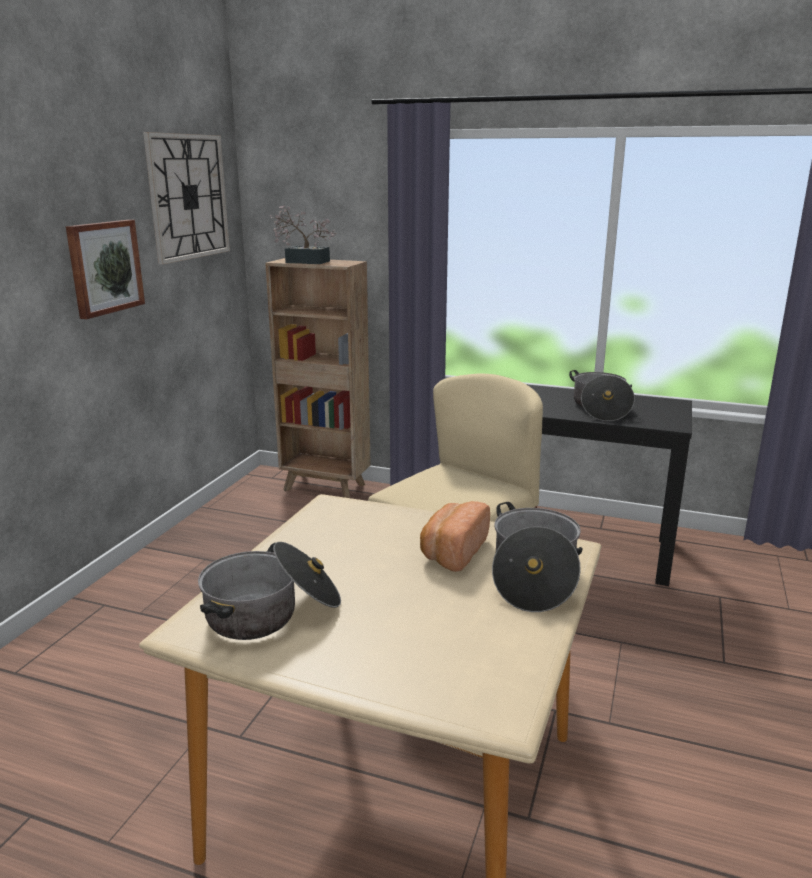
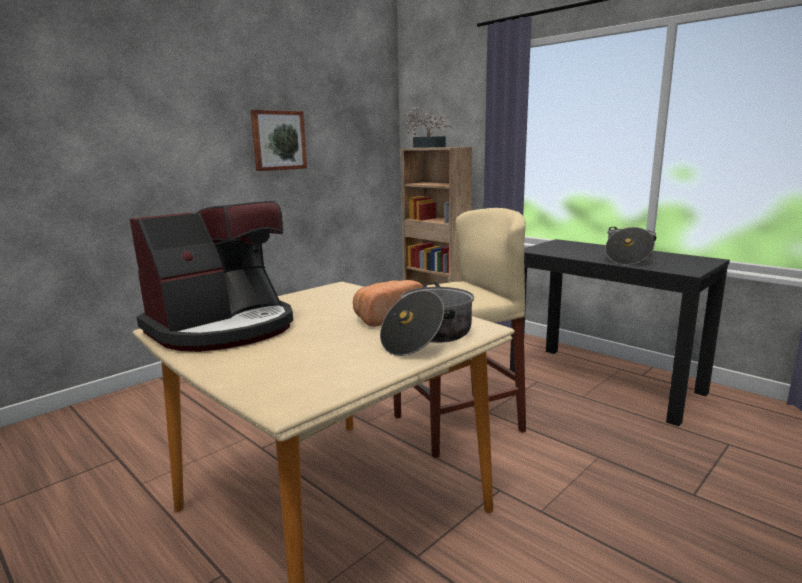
camera: 25 degrees right, 5 degrees down
(188, 197) = (352, 102): wall clock -> none
(272, 612) = (223, 328): cooking pot -> coffee machine

